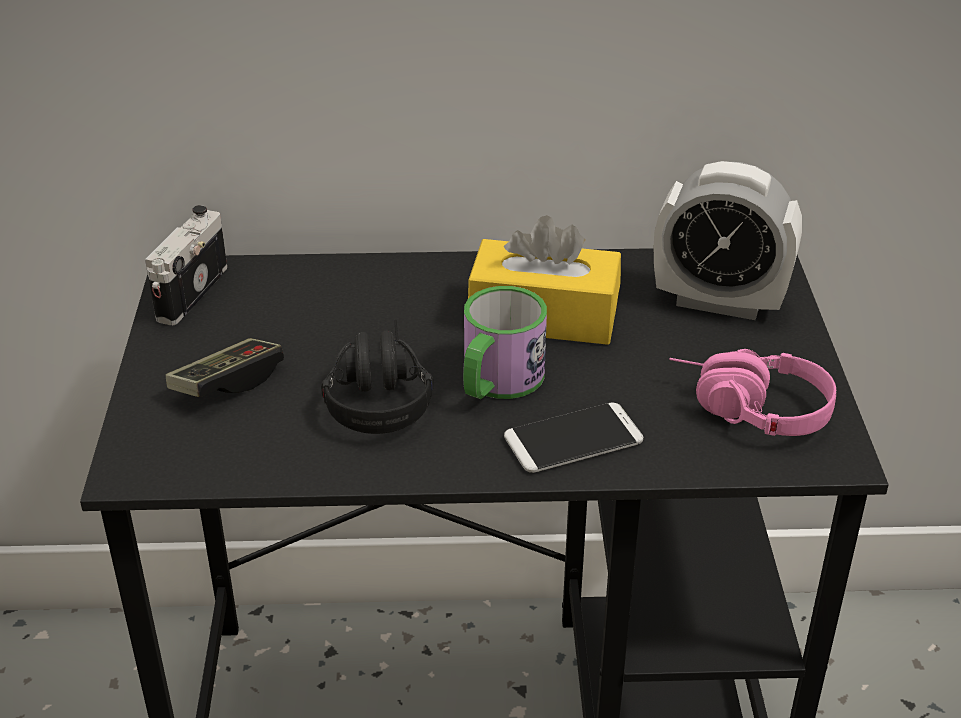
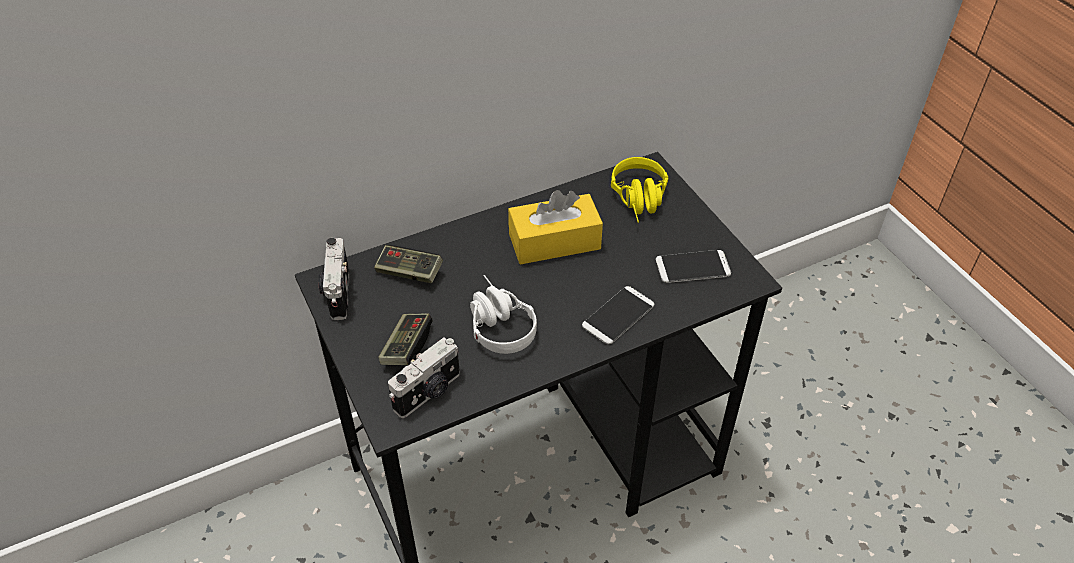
camera: 25 degrees left, 10 degrees up
(212, 449) = (429, 392): none -> camera
(304, 295) = (409, 272): none -> game controller
(377, 393) = (496, 323): black headphones -> white headphones
(496, 382) = (556, 294): mug -> none
(719, 302) = (640, 202): alarm clock -> yellow headphones
(745, 410) = (692, 267): pink headphones -> phone

